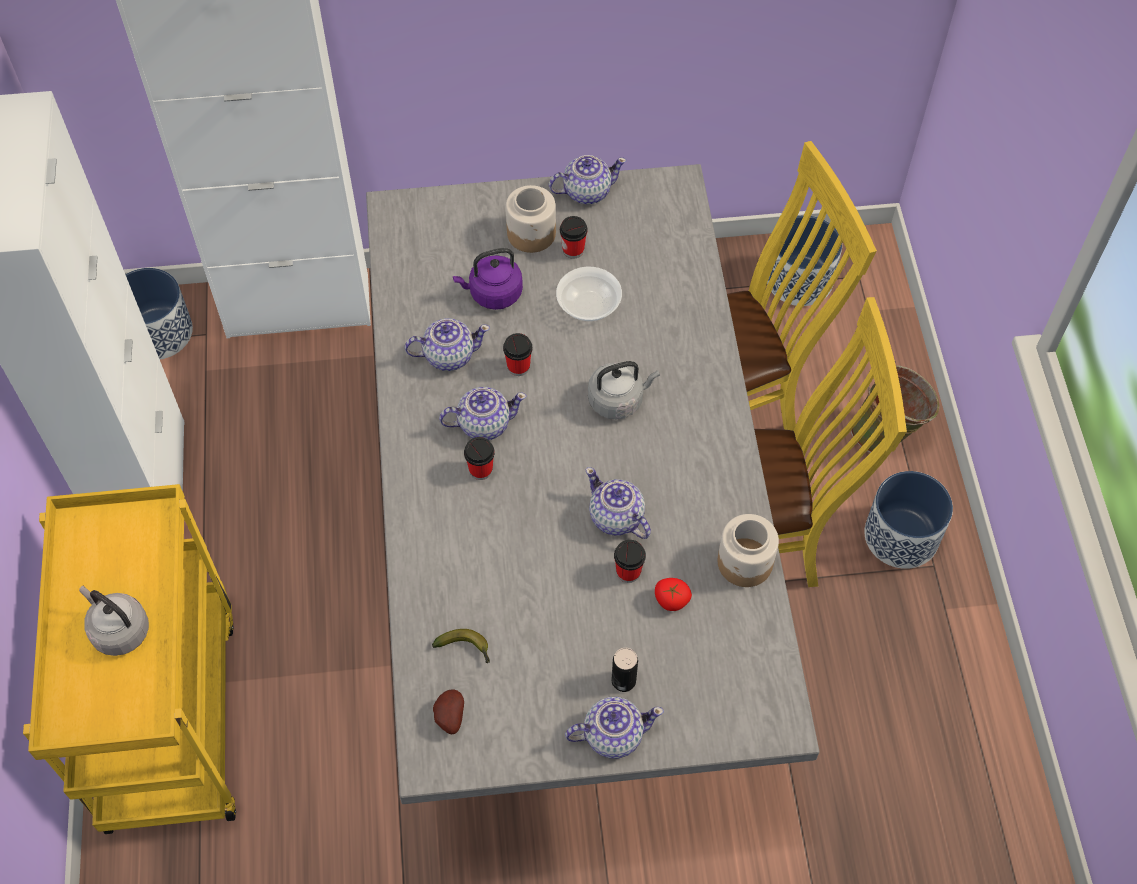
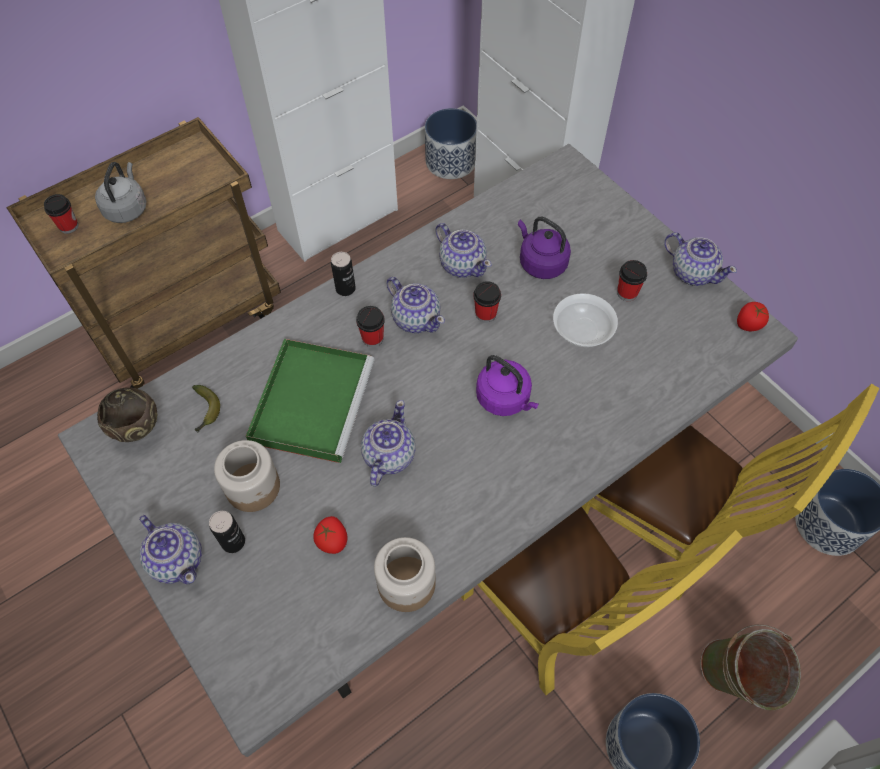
camera: 60 degrees right, 0 degrees up
(169, 717) = (188, 320): yellow cart -> brown cart
(405, 465) = (345, 288): none -> can
(448, 717) = (139, 430): potato -> brown bowl
(515, 551) = (312, 400): none -> green tray
(532, 233) = (619, 258): jar -> jar (253, 487)
(618, 400) = (505, 399): grey kettle -> purple kettle
(628, 572) = (341, 492): cup -> cup (69, 226)
(665, 187) = (748, 324): none -> tomato

